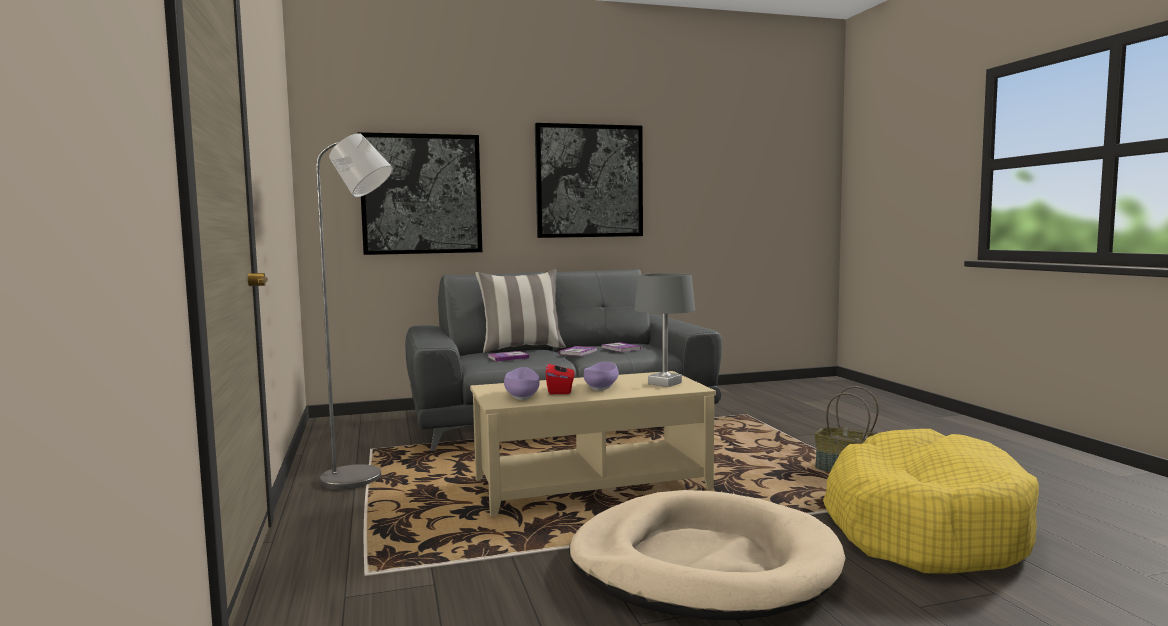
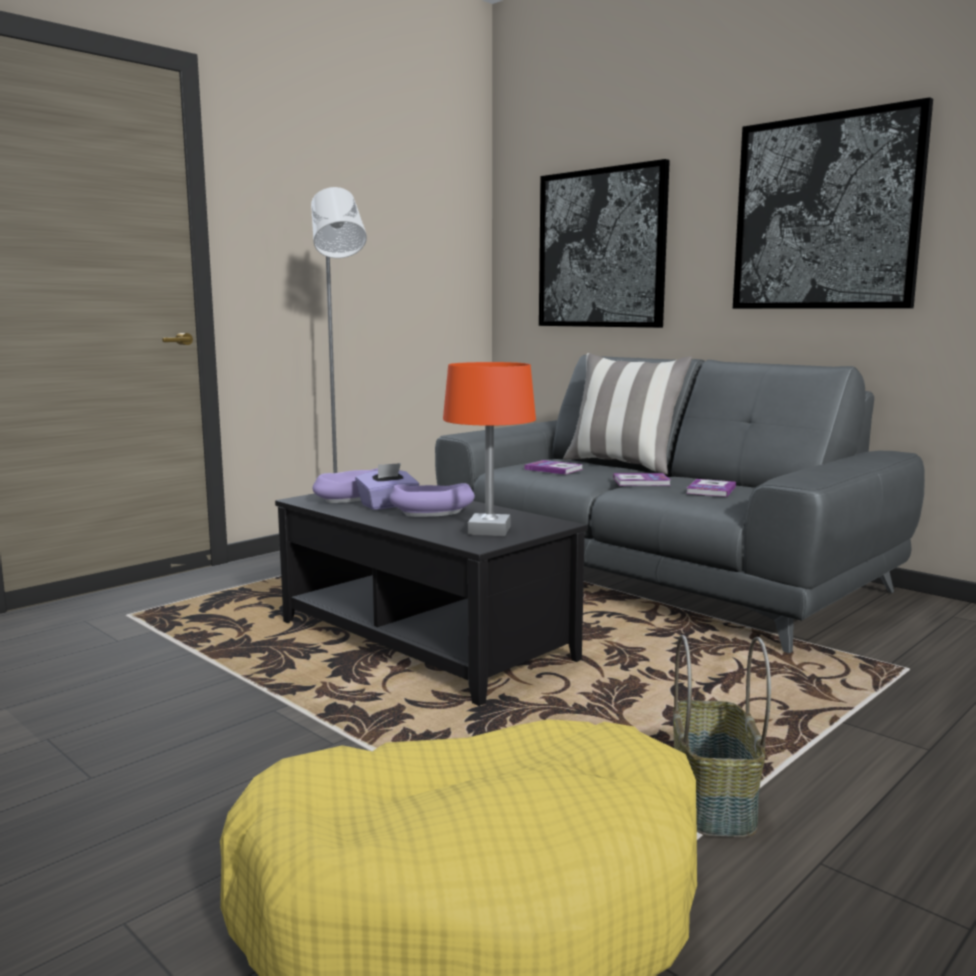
camera: 60 degrees right, 5 degrees up
(560, 391) = (388, 505): red tissue box -> purple tissue box
(590, 485) = (426, 640): beige coffee table -> black coffee table
(665, 383) = (489, 531): grey table lamp -> orange table lamp
(702, 564) = (212, 744): beige dog bed -> none

